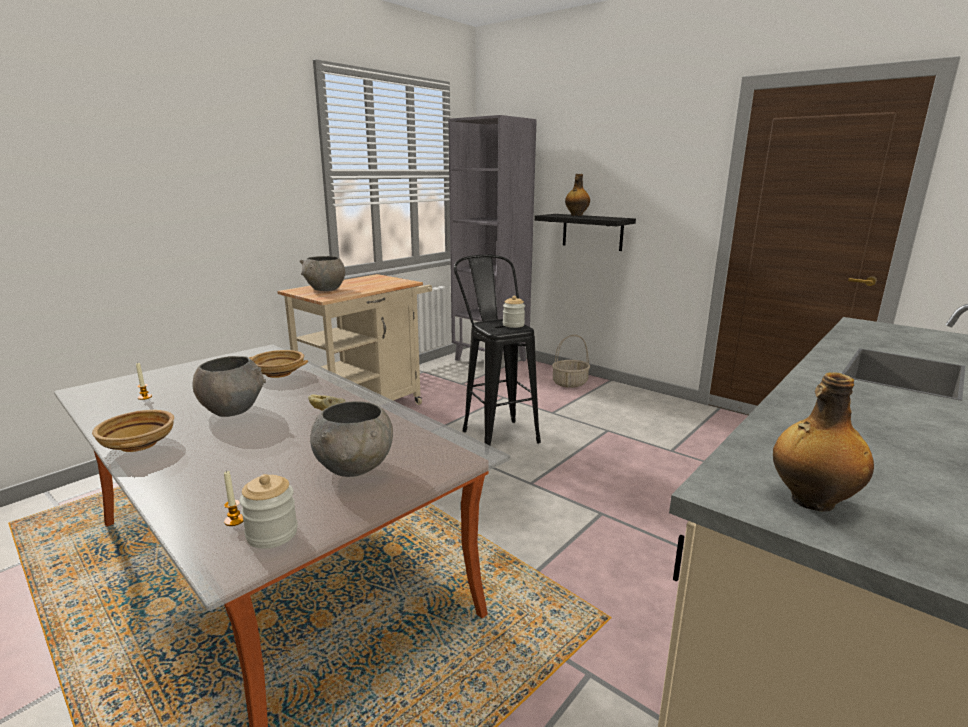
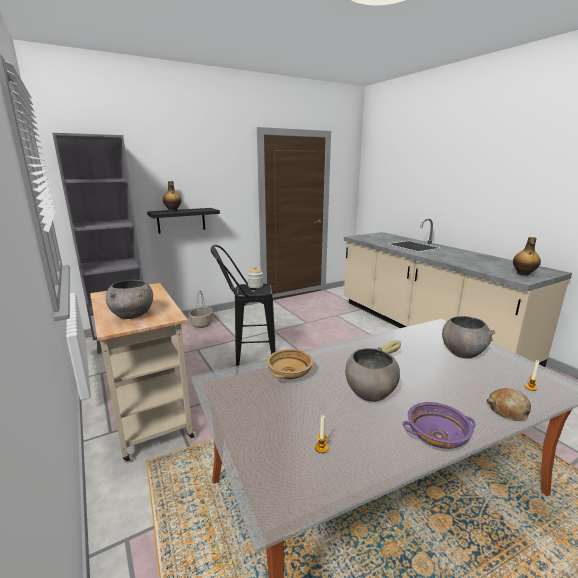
camera: 70 degrees left, 0 degrees up
(139, 444) = (437, 436): beige bowl -> purple bowl
(175, 492) = (508, 410): none -> bread
(272, 534) = (537, 377): jar -> none

